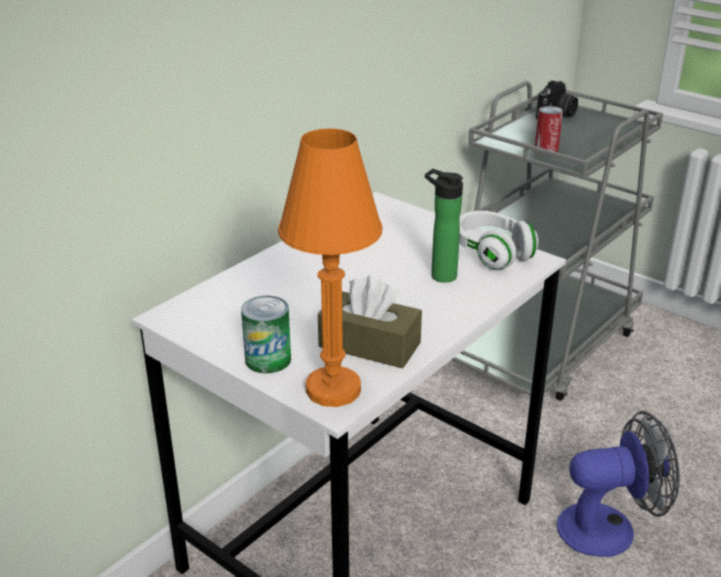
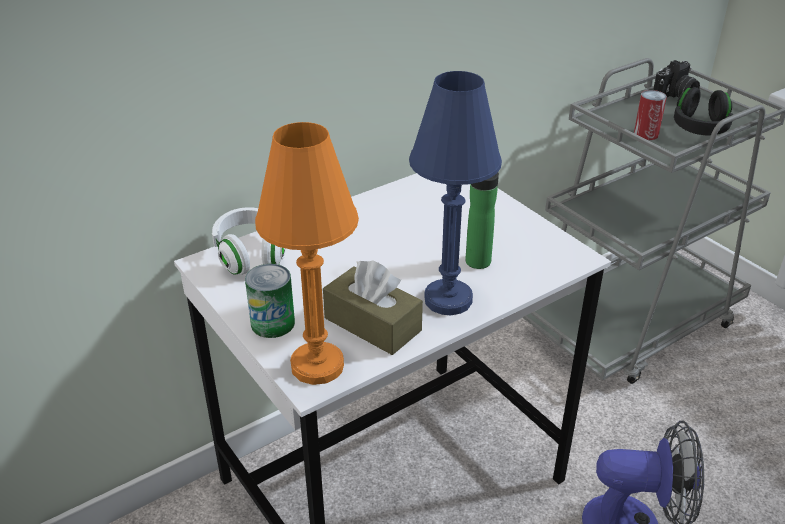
camera: 15 degrees right, 5 degrees up
(432, 312) = (448, 299): none -> blue table lamp
(492, 253) = (538, 243): white headphones -> white headphones (250, 254)
(591, 139) = (699, 128): none -> black headphones

